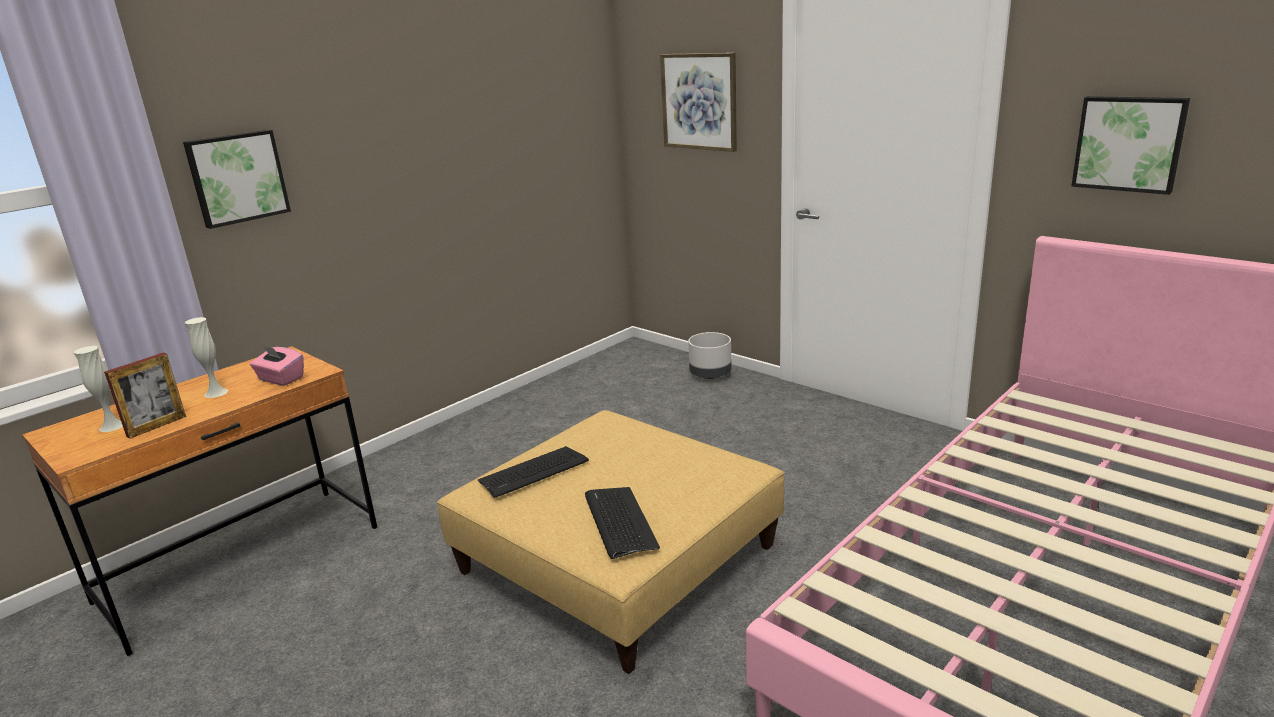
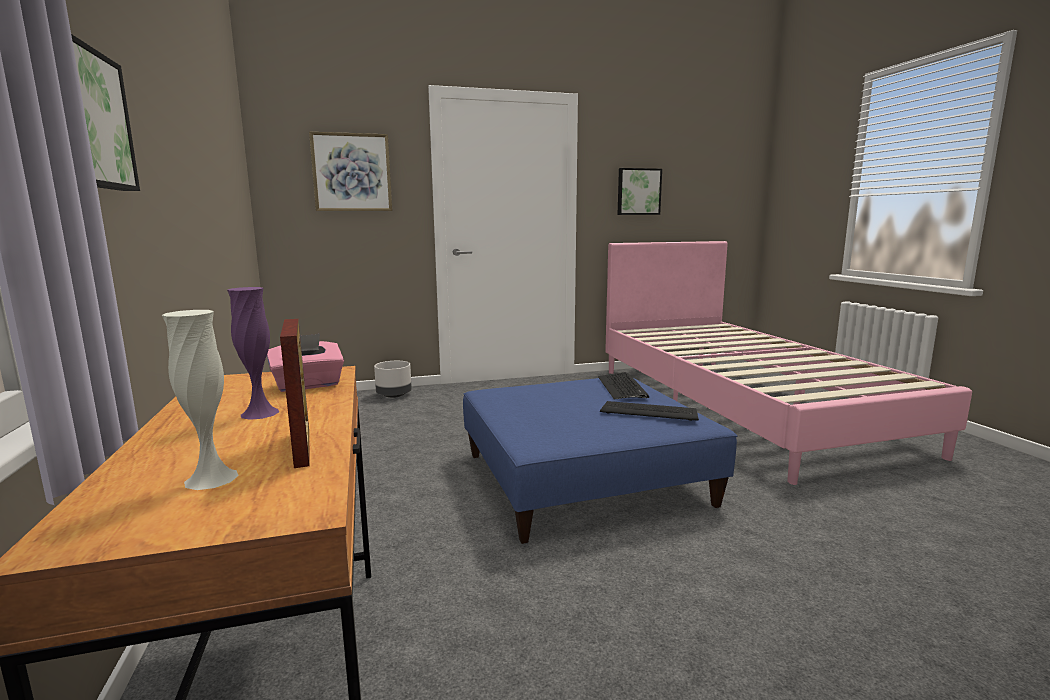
camera: 60 degrees left, 10 degrees down
(216, 393) = (260, 413): white vase -> purple vase
(533, 472) = (538, 420): keyboard -> keyboard (622, 387)
(617, 559) = (584, 479): beige ottoman -> blue ottoman

